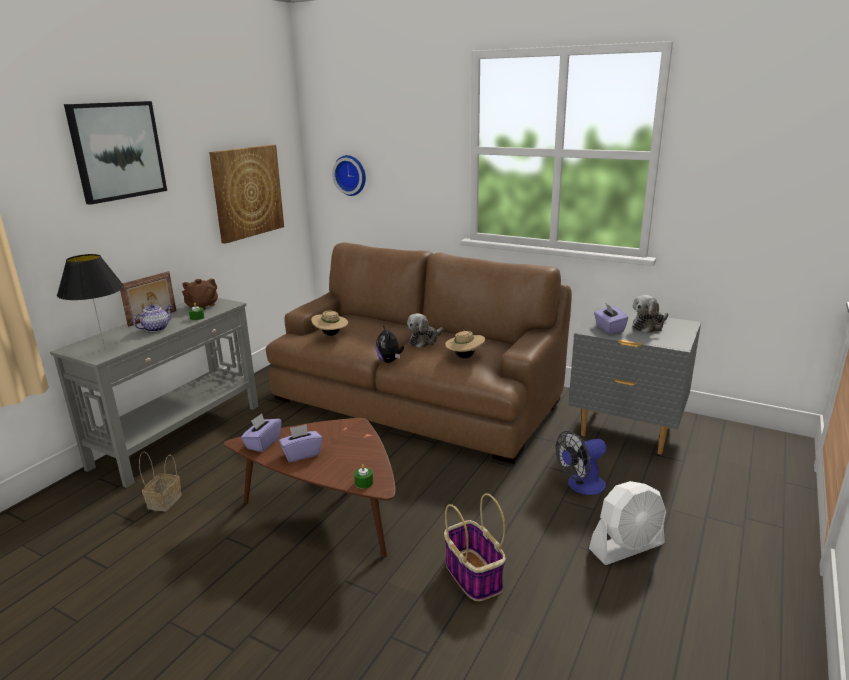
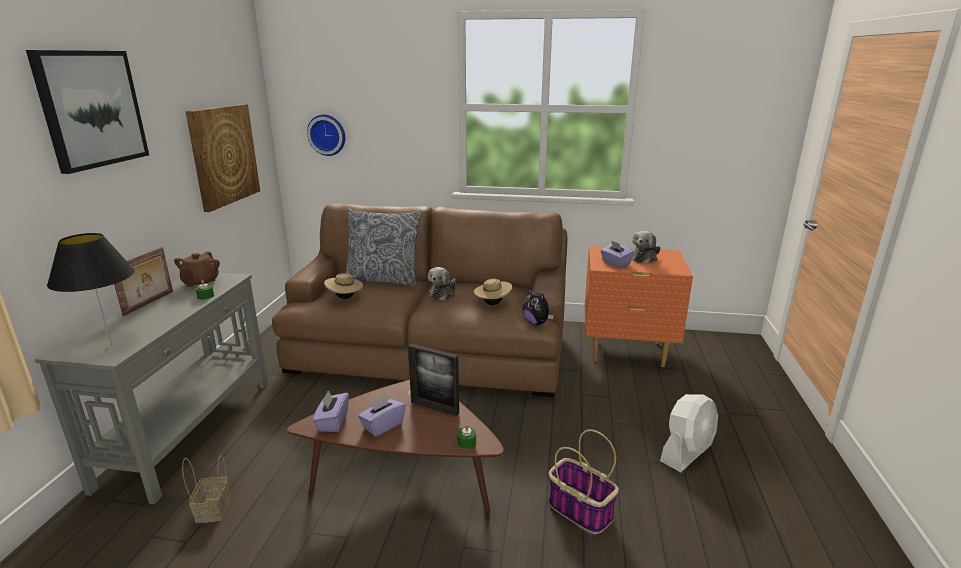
camera: 20 degrees left, 0 degrees up
(156, 328) = (163, 314): teapot -> none
(356, 447) = (434, 408): none -> picture frame
(377, 322) = (383, 280): none -> pillow
(390, 361) = (419, 317): plush toy -> plush toy (536, 323)
(581, 486) = (620, 406): fan -> none
(626, 432) = (626, 352): grey nightstand -> orange nightstand

